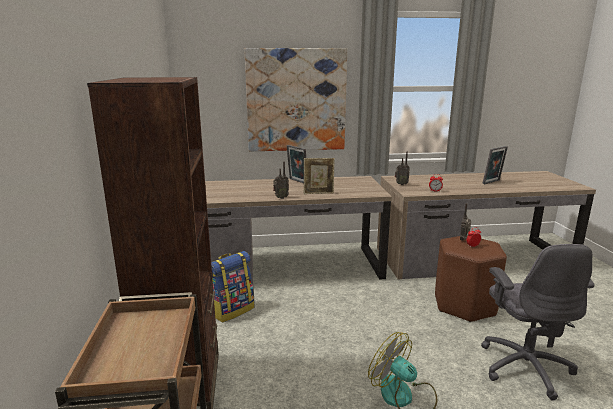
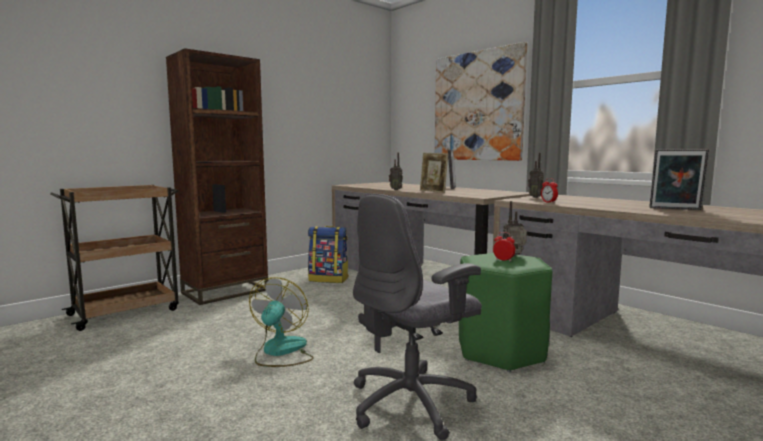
camera: 55 degrees right, 10 degrees down
(464, 305) = (500, 352): brown stool -> green stool

